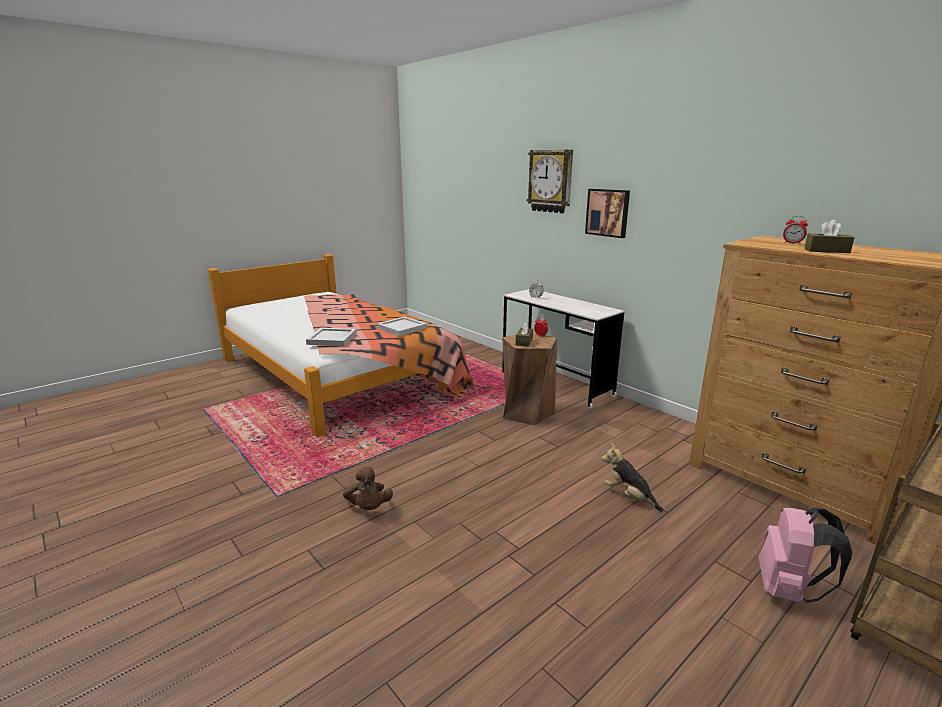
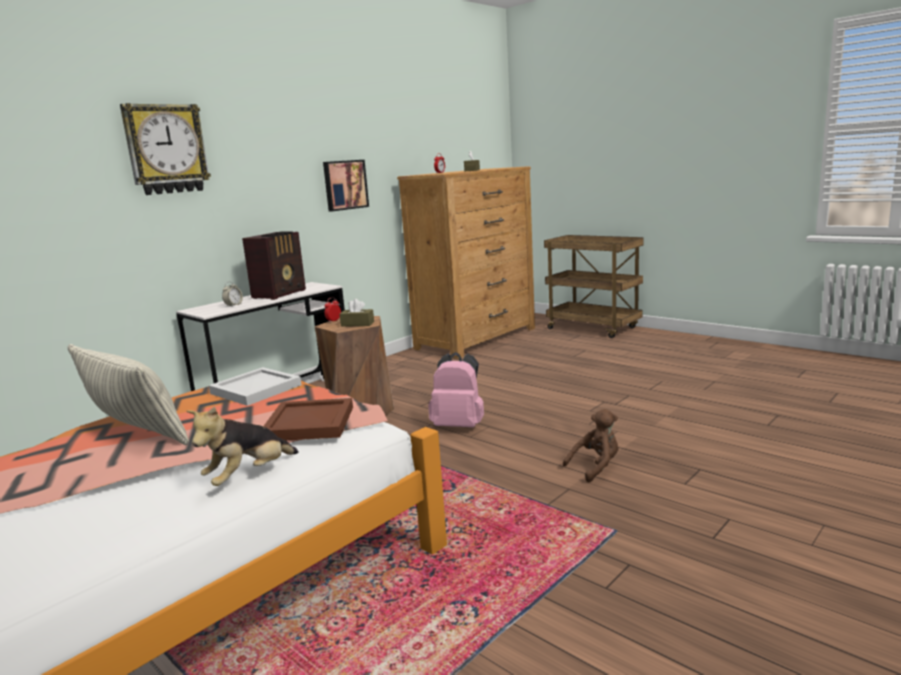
camera: 95 degrees left, 5 degrees down
(331, 339) = (310, 424): white tray -> brown tray
(366, 314) = (136, 431): none -> pillow
(571, 305) = (280, 294): none -> radio
(608, 212) = (261, 180): picture -> picture (345, 185)
(629, 496) = (513, 374): plush toy -> plush toy (249, 476)
(788, 590) = (586, 345): pink backpack -> pink backpack (459, 425)

